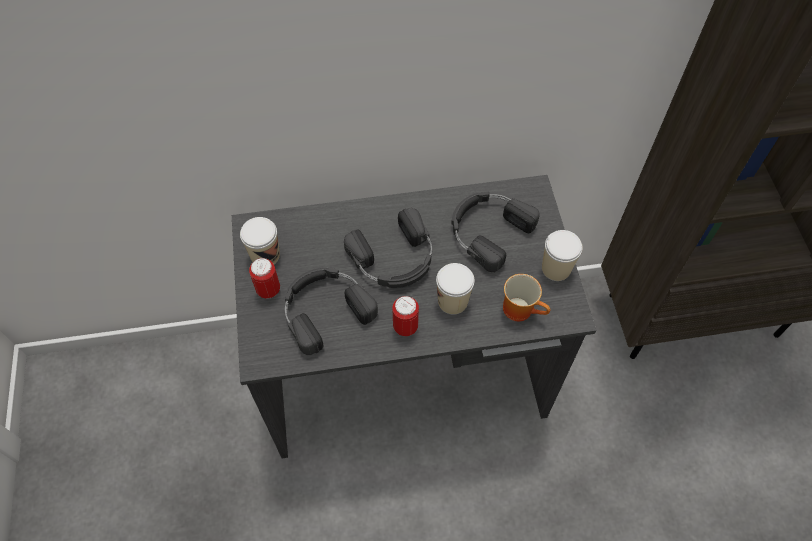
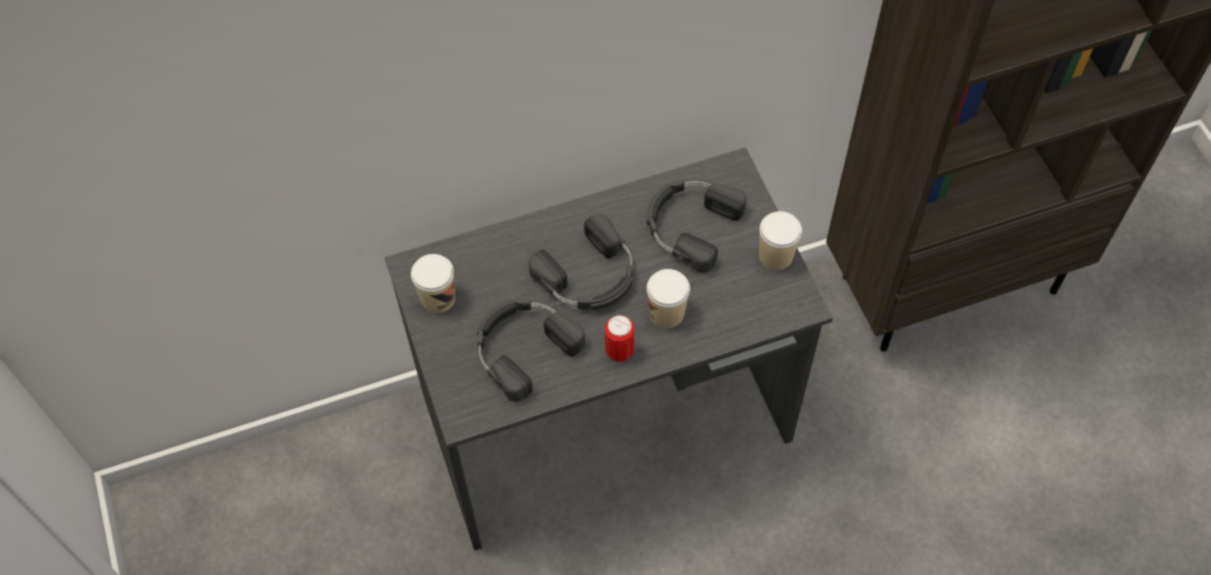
camera: 10 degrees left, 0 degrees up
(268, 290) = (452, 337): can -> none
(521, 308) = (745, 308): mug -> none

